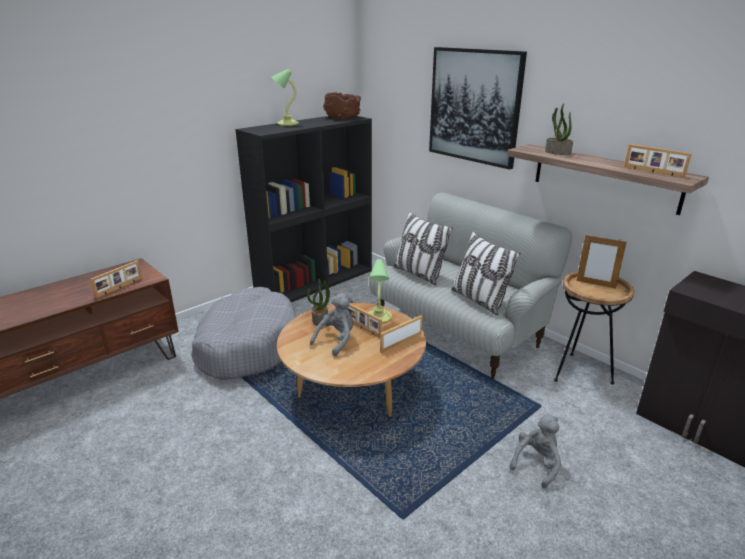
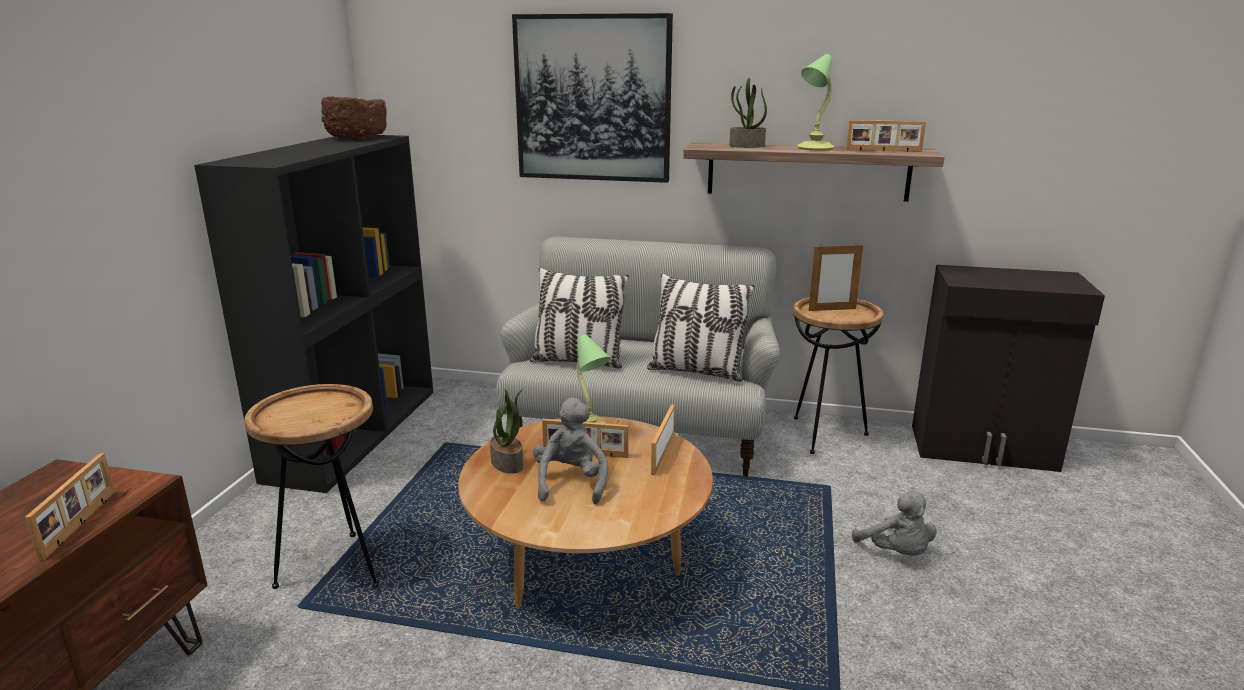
camera: 35 degrees left, 5 degrees down
(247, 345) = (335, 568): grey dog bed -> brown side table
(287, 124) = (280, 151): table lamp -> table lamp (814, 148)
(536, 464) = (896, 553): grey plush toy -> grey plush toy turned 150 degrees clockwise

